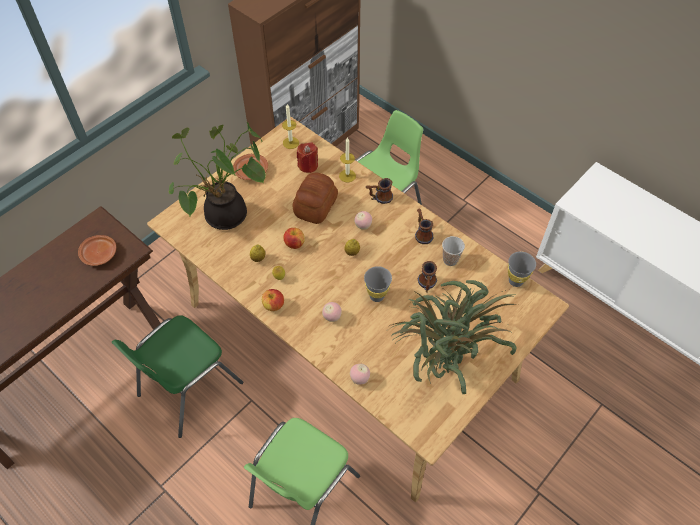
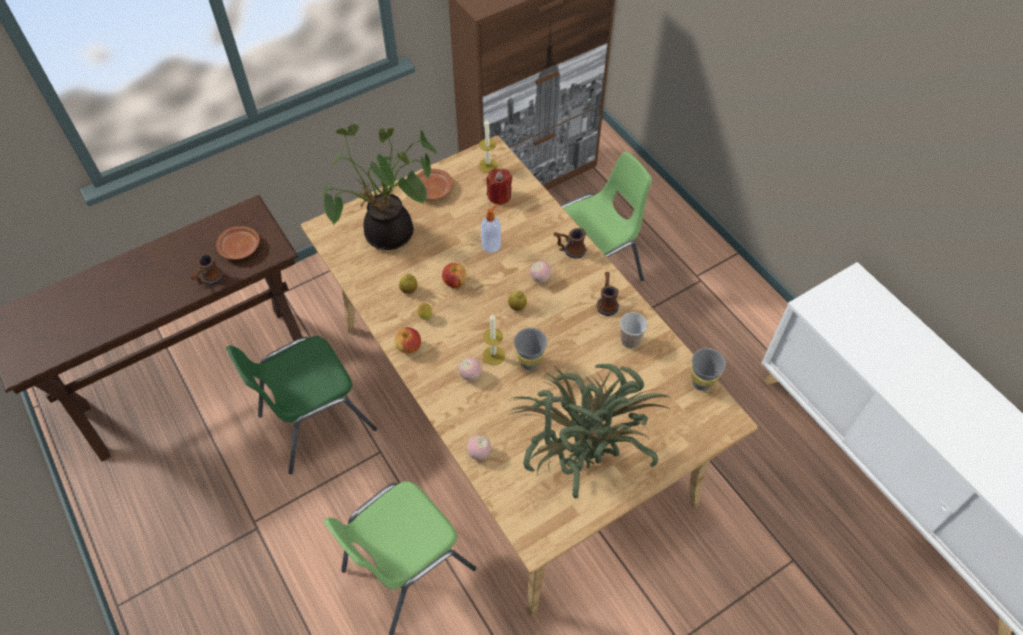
camera: 15 degrees right, 0 degrees up
(315, 207) = (491, 245): bread -> soap dispenser
(347, 176) = (540, 217): candle -> candle (493, 355)
(426, 285) = (592, 364): mug -> mug (209, 281)

